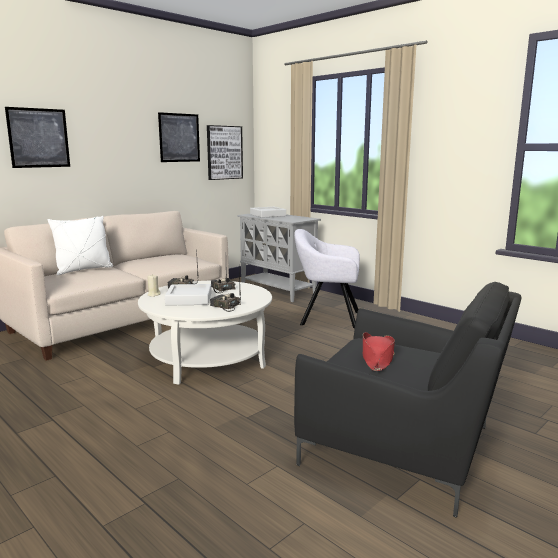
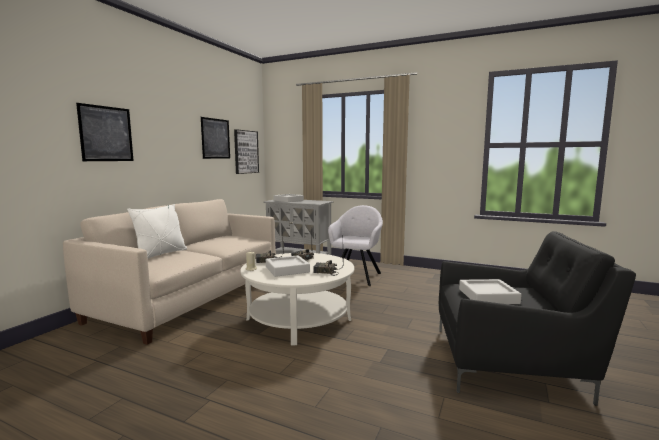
camera: 20 degrees left, 5 degrees down
(327, 318) = (357, 276): grey armchair -> grey armchair turned 120 degrees clockwise
(377, 358) = (488, 296): red hat -> grey tray

